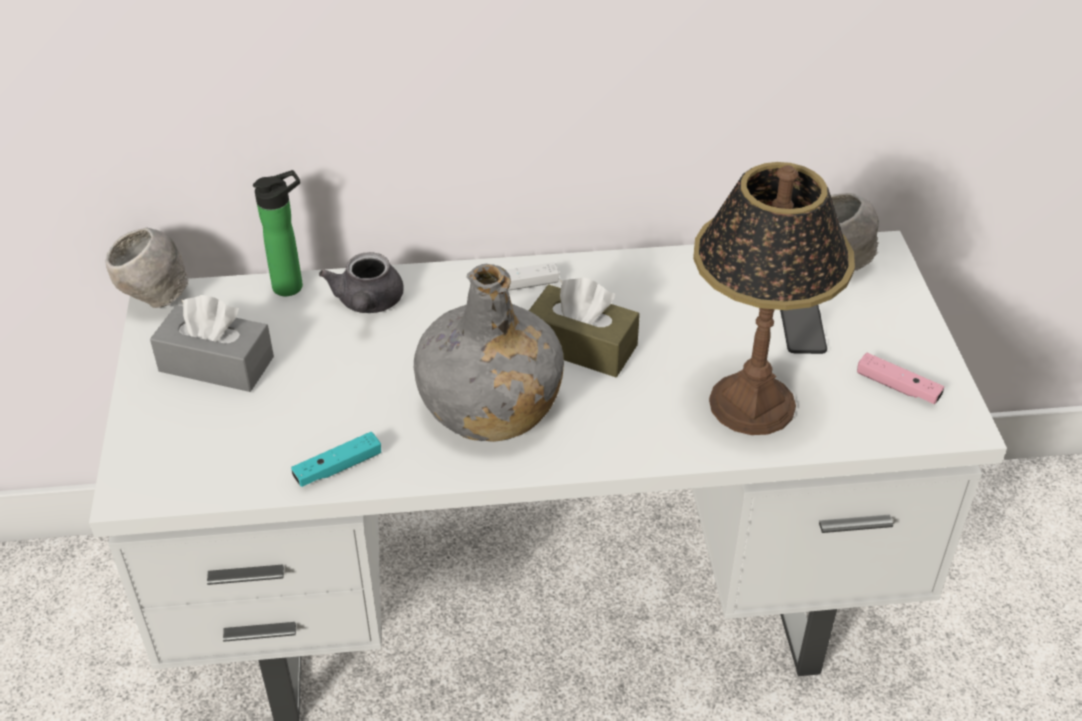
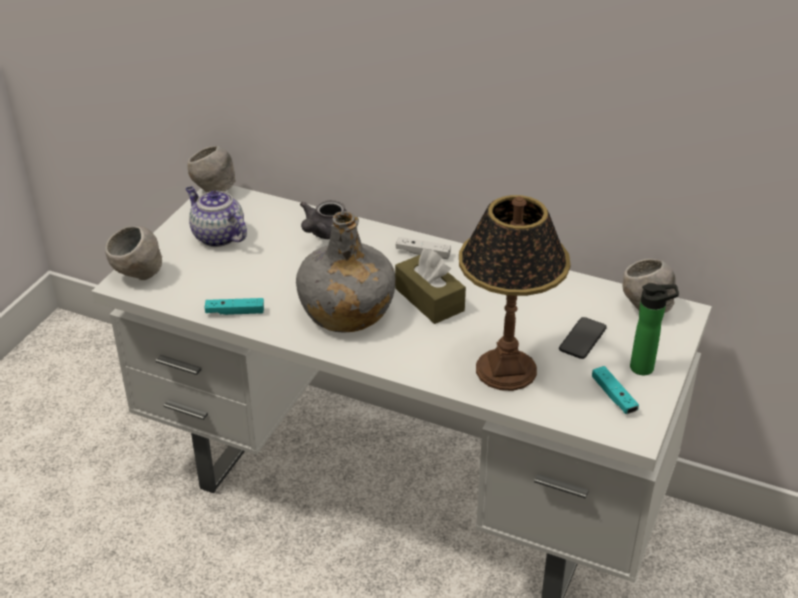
camera: 30 degrees right, 5 degrees down
(147, 470) = (138, 276): none -> grey bowl
(216, 364) = (217, 236): grey tissue box -> teapot
(292, 285) = (292, 209): bottle -> bottle (645, 368)
(897, 387) = (613, 396): pink game controller -> turquoise game controller

